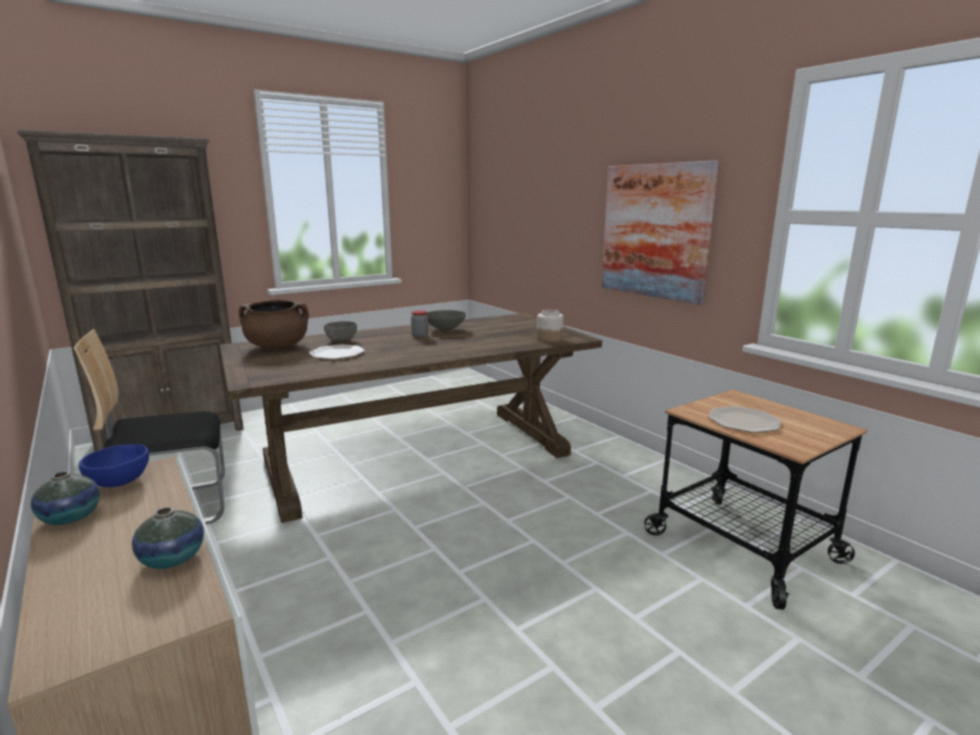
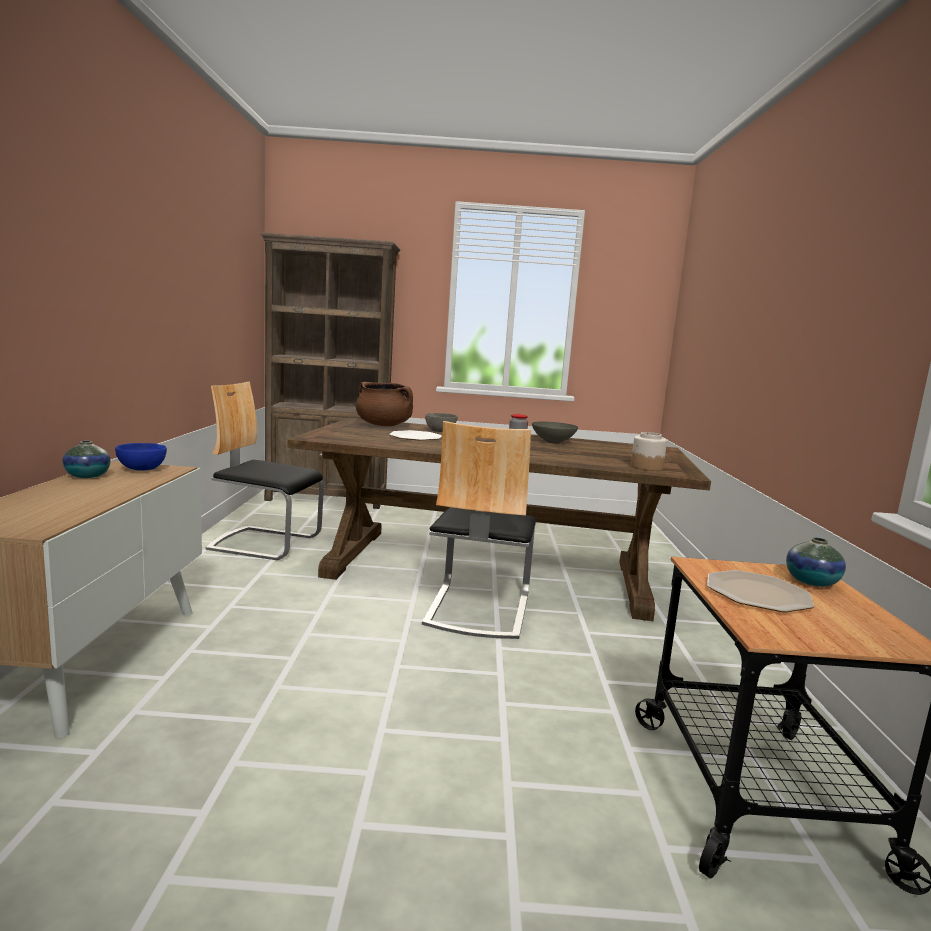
camera: 35 degrees right, 5 degrees down
(172, 559) = (81, 507): vase -> vase (811, 582)
(452, 494) = (477, 609): none -> chair
(655, 231) = (815, 347): picture -> none

